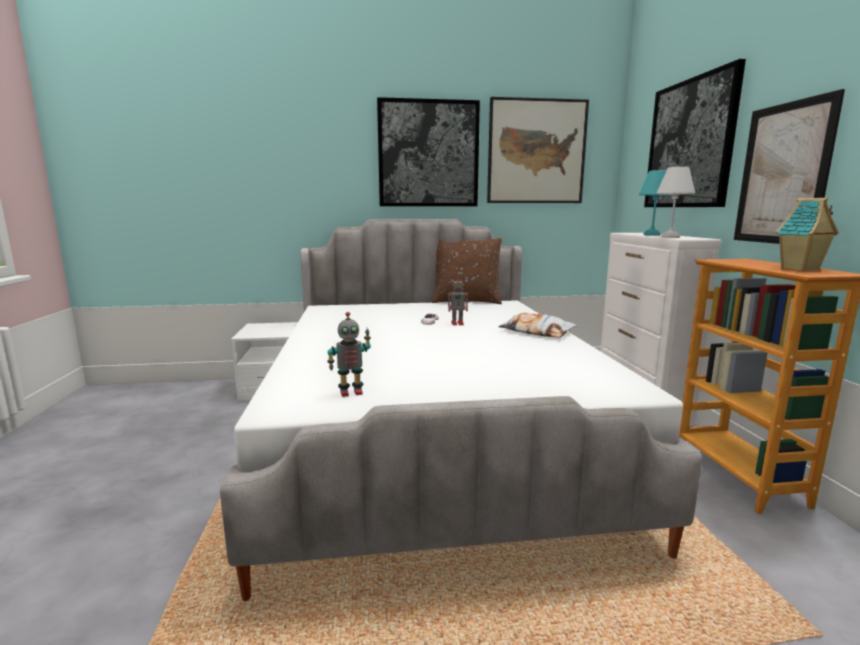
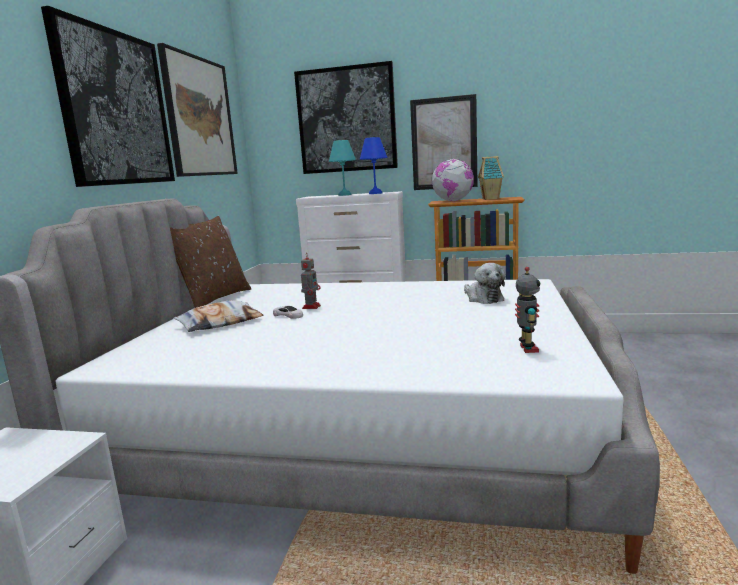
camera: 70 degrees left, 0 degrees up
(527, 370) = (483, 298): none -> plush toy
(536, 332) = (374, 288): pillow -> pillow (220, 323)
(669, 237) = (375, 193): white table lamp -> blue table lamp
(747, 262) = (453, 201): none -> globe

